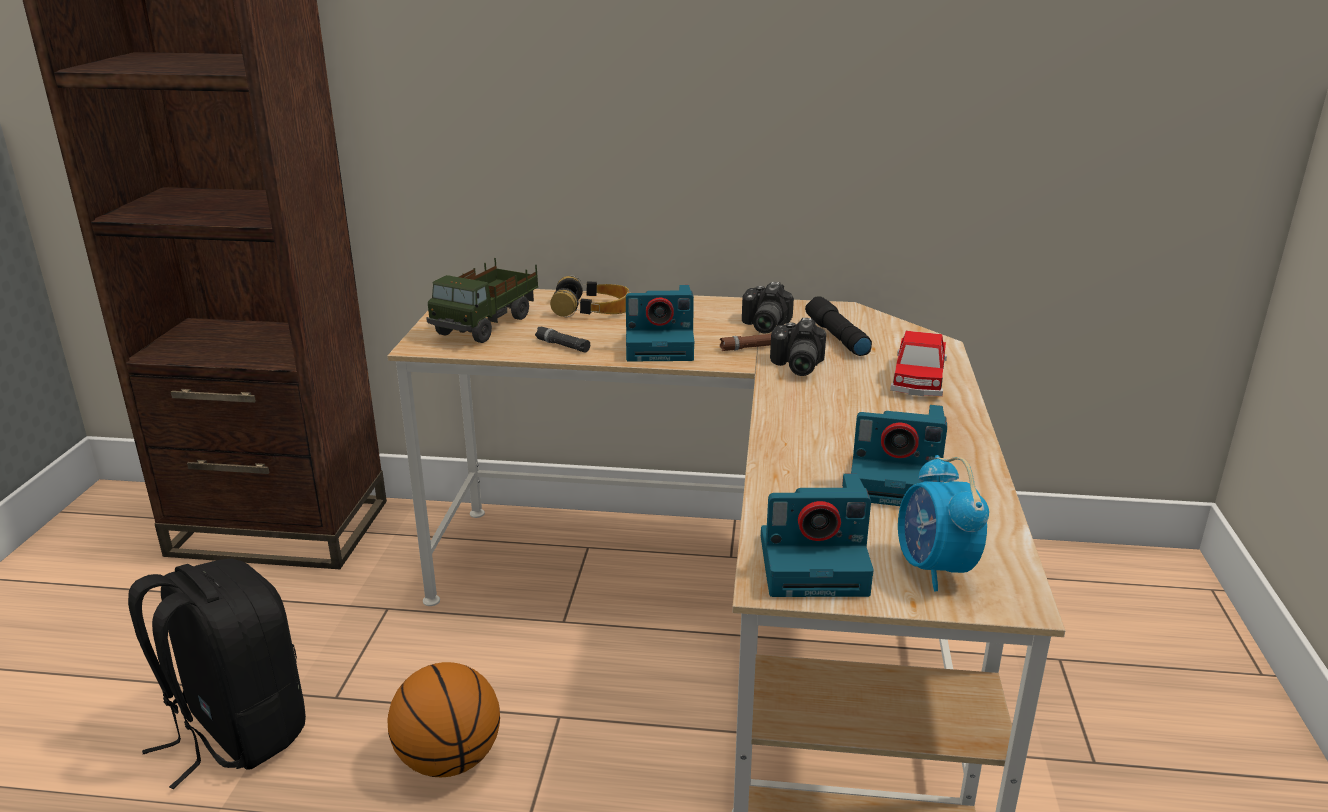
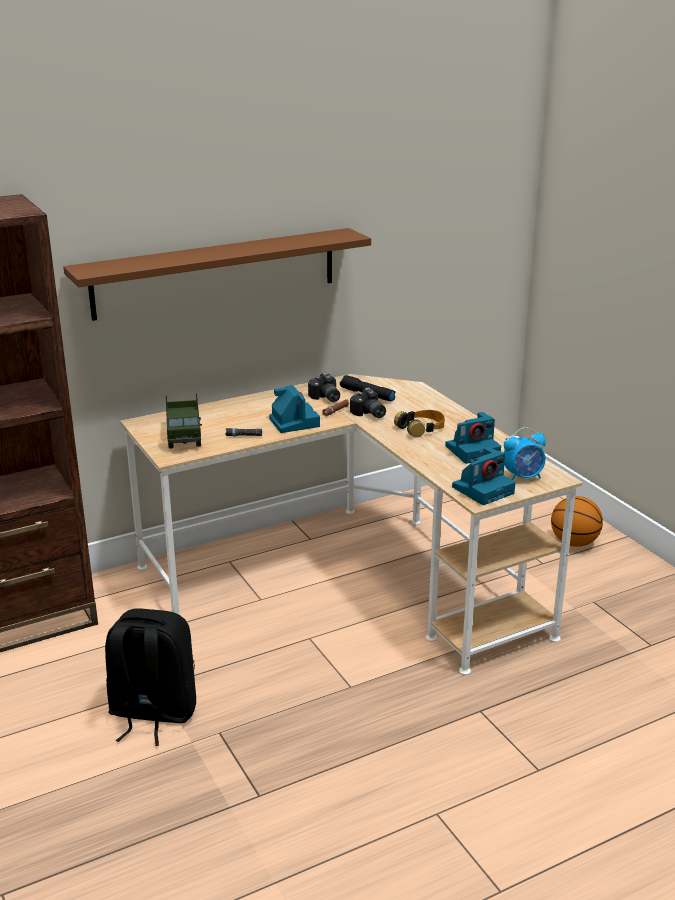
camera: 35 degrees left, 0 degrees up
(449, 759) = (279, 675): basketball -> basketball (574, 542)
(591, 309) = (226, 412): headphones -> headphones (421, 428)
(619, 76) = (216, 273): none -> brown shelf
(661, 346) = (293, 422): camera -> camera turned 75 degrees counterclockwise
(918, 378) = (427, 405): toy car -> none
(934, 569) = (523, 477): alarm clock -> alarm clock turned 60 degrees counterclockwise

